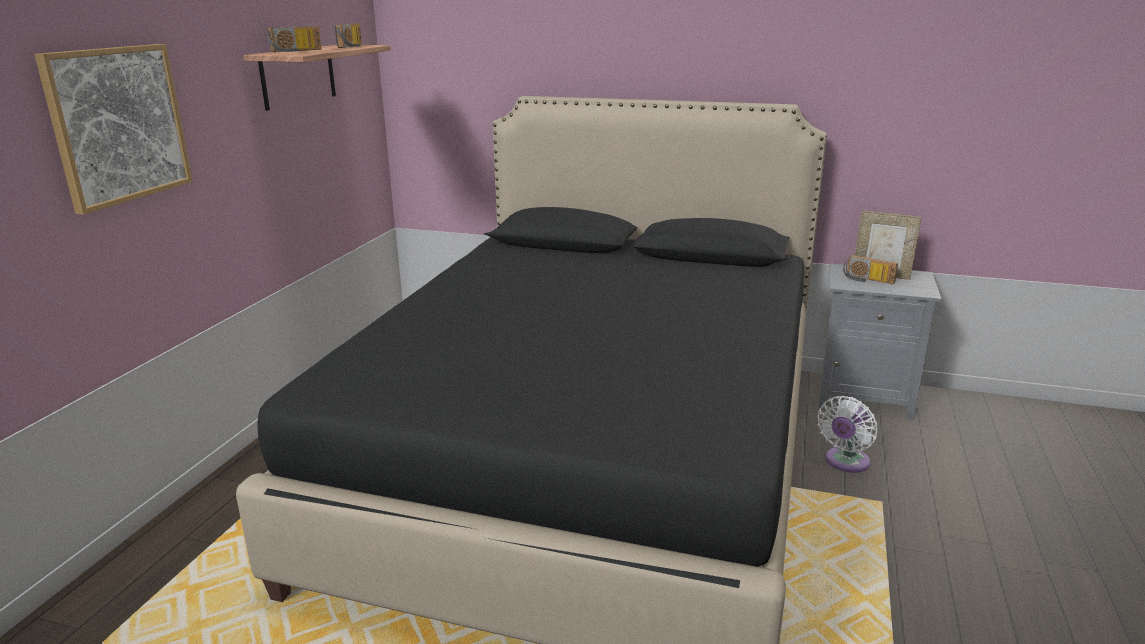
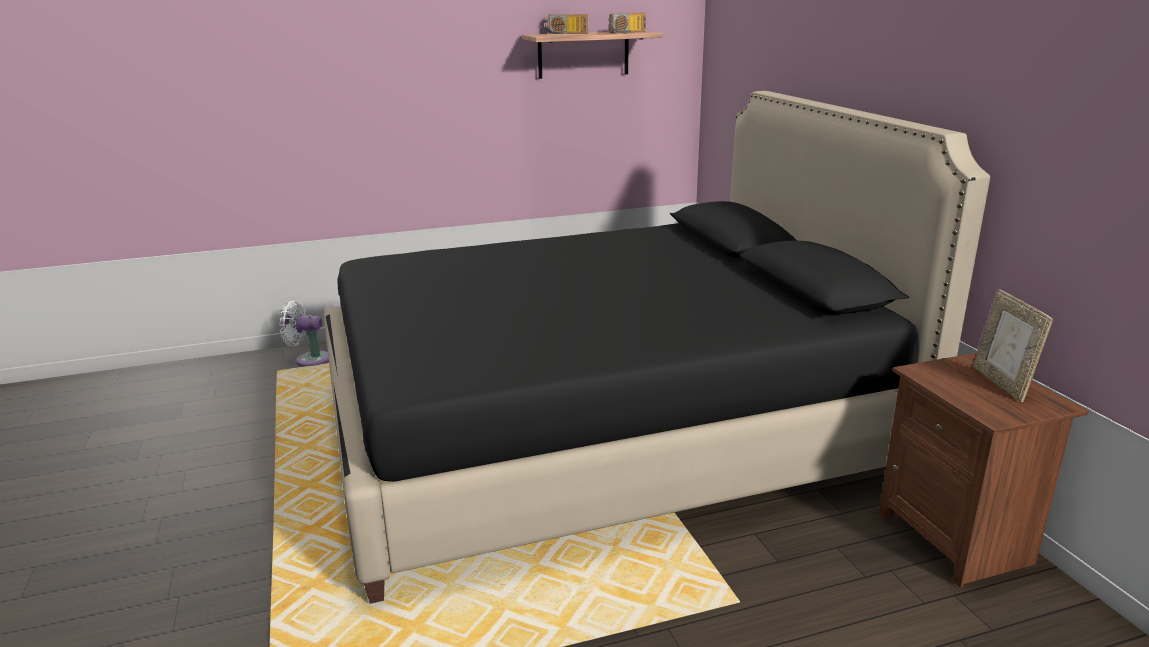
camera: 55 degrees right, 0 degrees up
(118, 125) = (396, 74): picture -> none
(845, 463) = (786, 560): white fan -> white fan (309, 359)
(864, 397) = (956, 538): grey nightstand -> brown nightstand
(867, 280) = (963, 379): radio -> none

